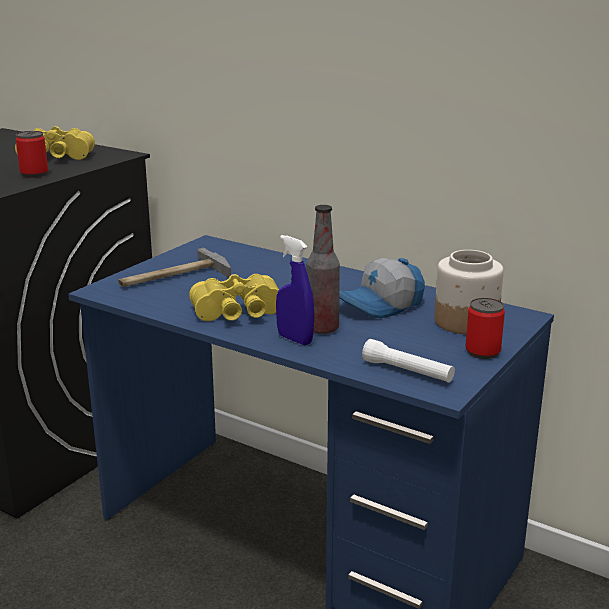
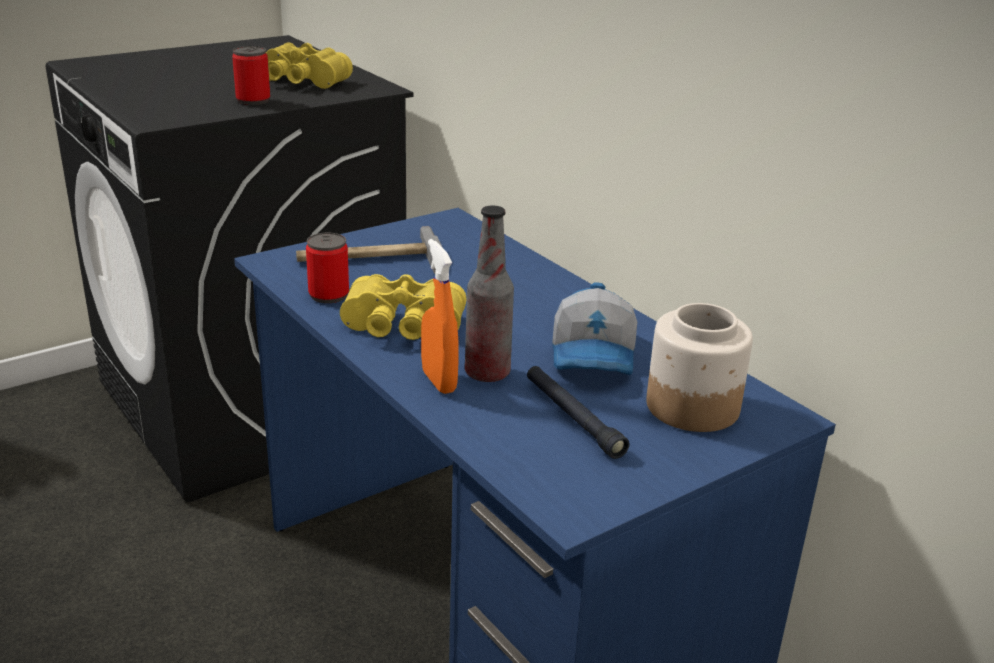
camera: 20 degrees right, 5 degrees up
(294, 339) = (439, 381): blue spray bottle -> orange spray bottle
(382, 305) = (595, 355): cap -> cap turned 75 degrees counterclockwise
(399, 342) = (572, 418): none -> black flashlight
(407, 372) = (545, 467): white flashlight -> none
(482, 352) = (677, 461): can -> can (329, 295)

